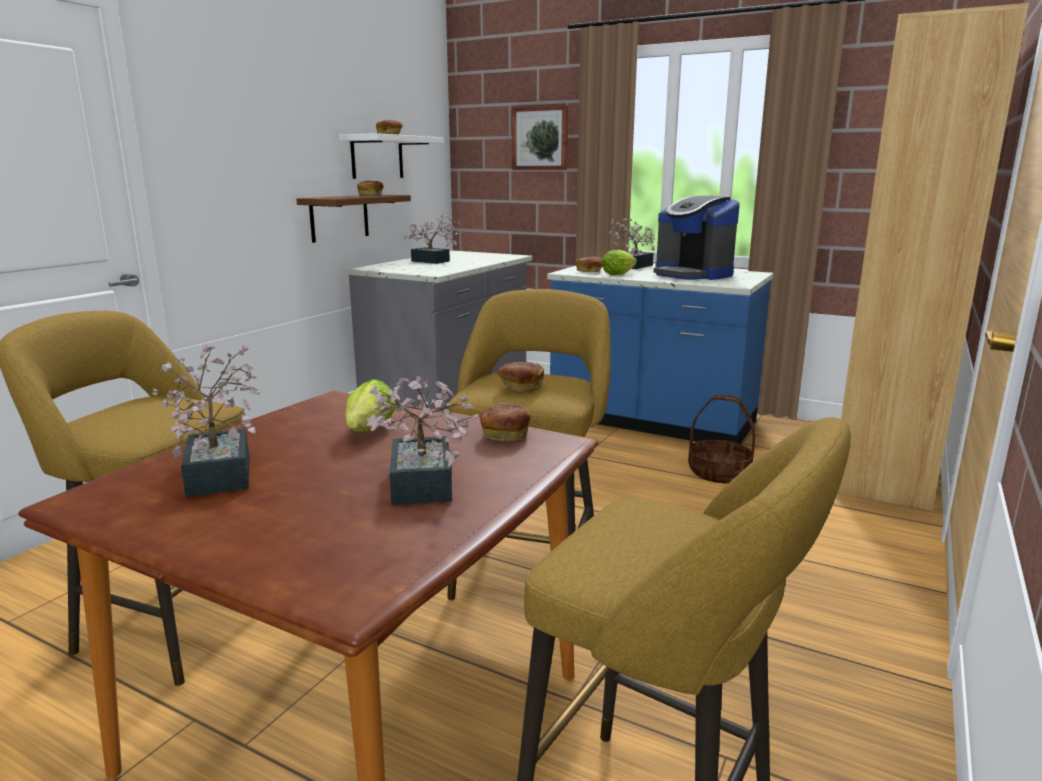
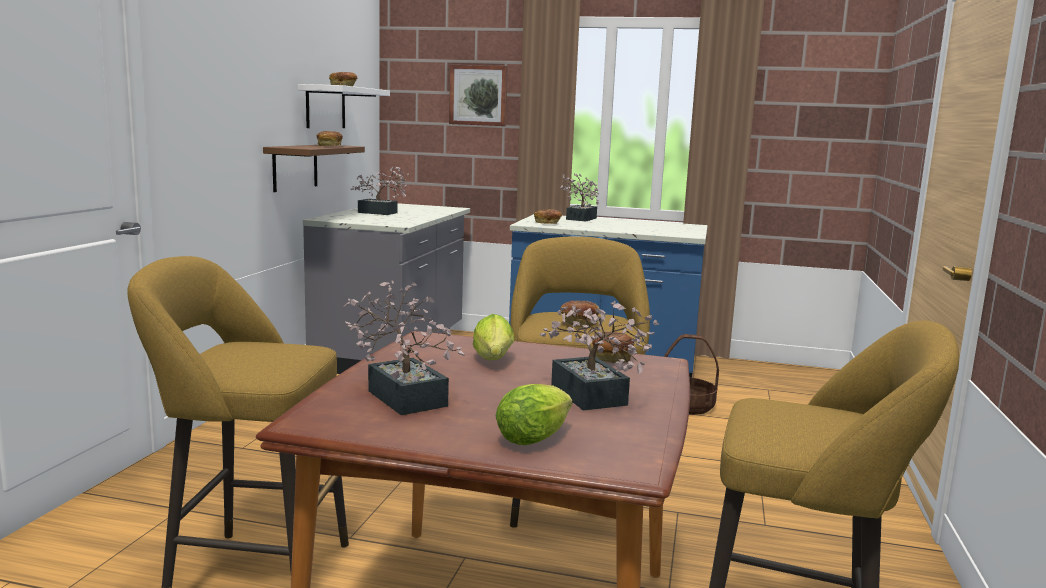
camera: 15 degrees left, 5 degrees down
(619, 274) = (578, 226): lettuce -> lettuce (536, 437)
(692, 274) = (642, 226): coffee machine -> none
(884, 465) = (816, 392): brown bookcase -> none

